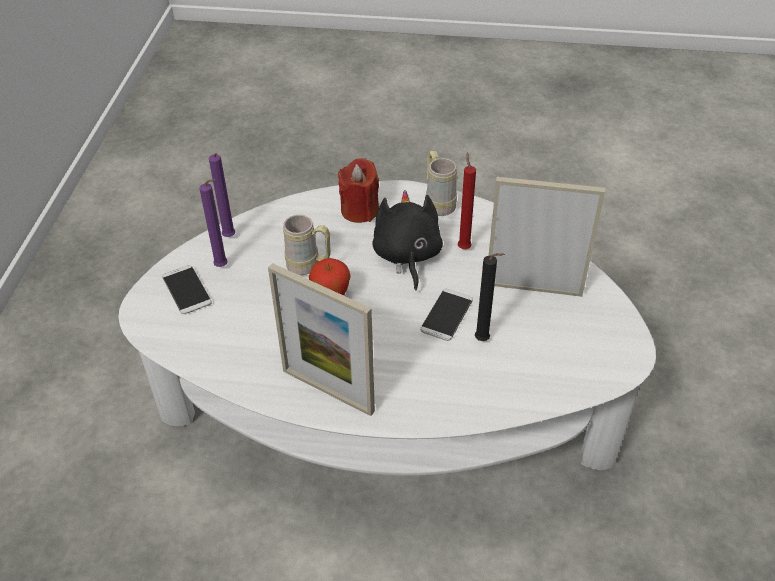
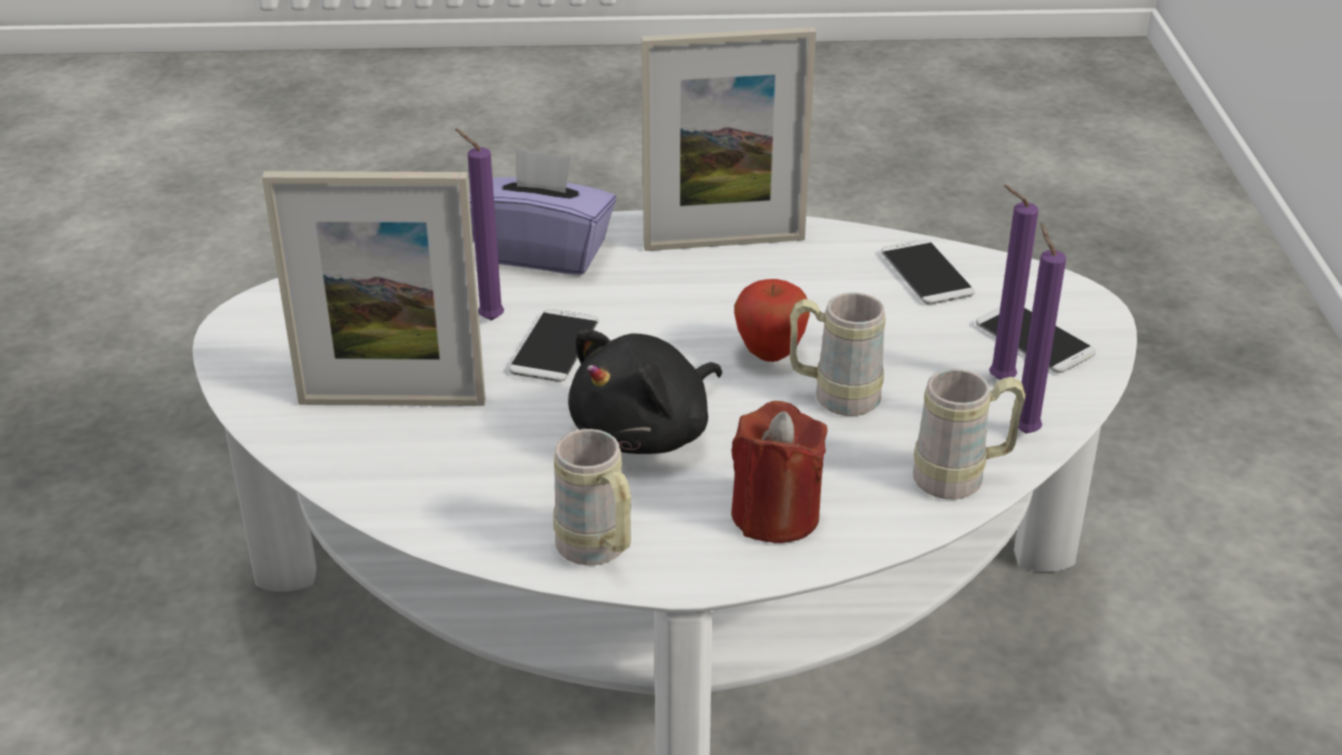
camera: 170 degrees right, 10 degrees down
(215, 346) = (926, 273): none -> phone
(271, 218) = (962, 479): none -> beige mug
(328, 391) = (724, 242): picture frame -> picture frame turned 150 degrees clockwise
(407, 256) = (646, 433): black plush toy -> black plush toy turned 60 degrees clockwise
(447, 396) = (543, 252): none -> purple tissue box
(463, 247) = (531, 461): red candle -> none
(484, 340) = (487, 319): black candle -> purple candle

